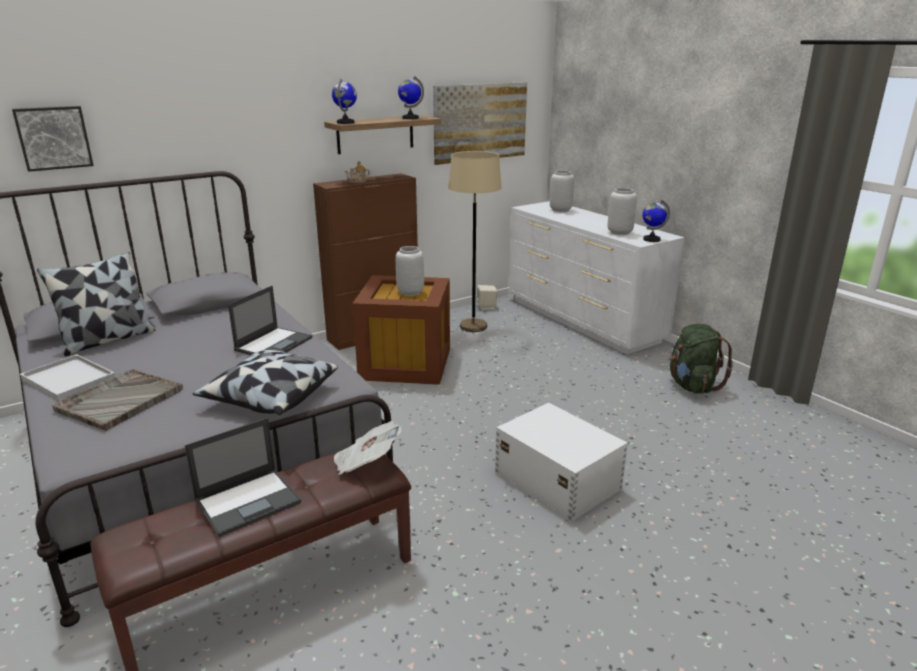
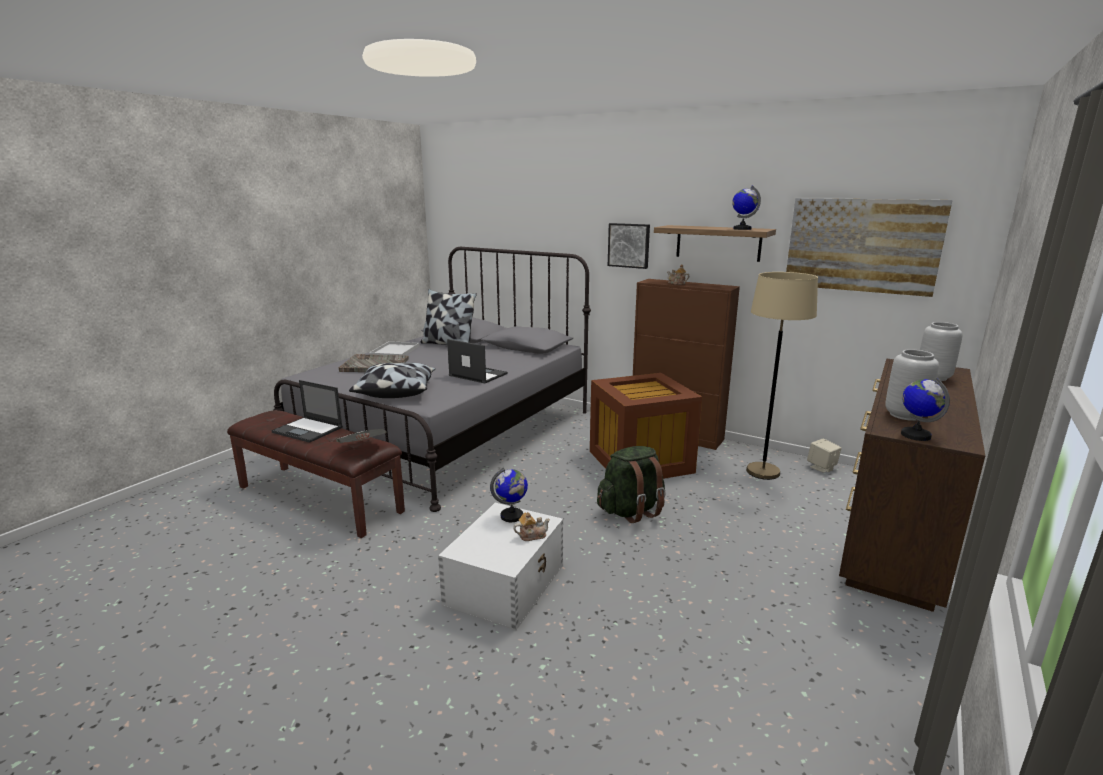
camera: 65 degrees right, 5 degrees down
(53, 138) = (492, 217): picture -> picture (629, 245)
(274, 343) = (477, 374): laptop -> laptop turned 150 degrees counterclockwise
(346, 122) = (670, 226): globe -> globe (512, 516)
(411, 293) = (649, 393): grey vase -> none
(568, 421) = (532, 535): none -> teapot
(583, 320) = (894, 533): white dresser -> brown dresser
(692, 386) = (828, 661): green backpack -> green backpack (631, 511)

